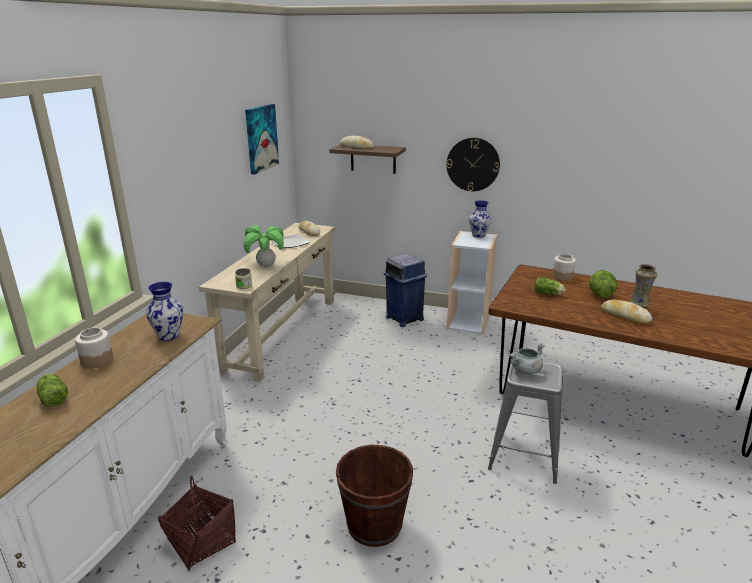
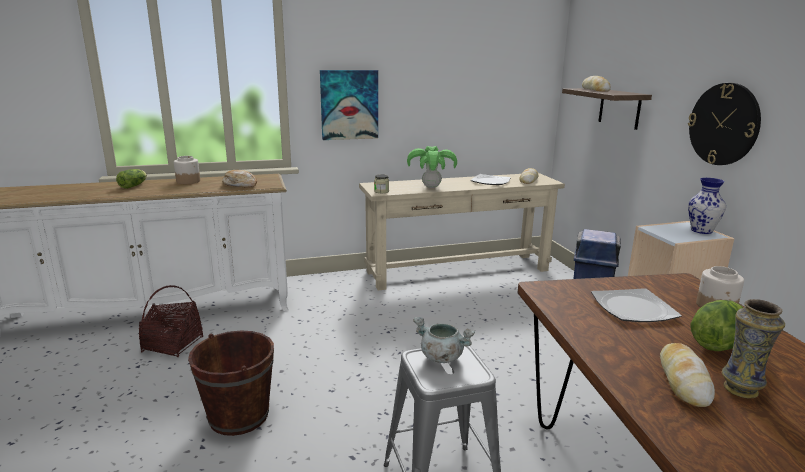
camera: 55 degrees right, 5 degrees down
(169, 335) = (240, 185): vase -> bread
(261, 138) = (498, 69): picture -> picture (349, 105)
(549, 294) = (633, 308): lettuce -> plate

